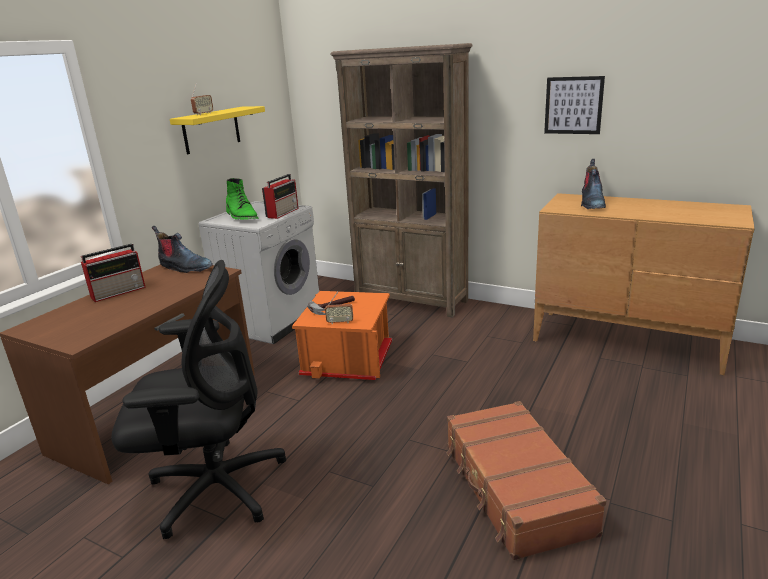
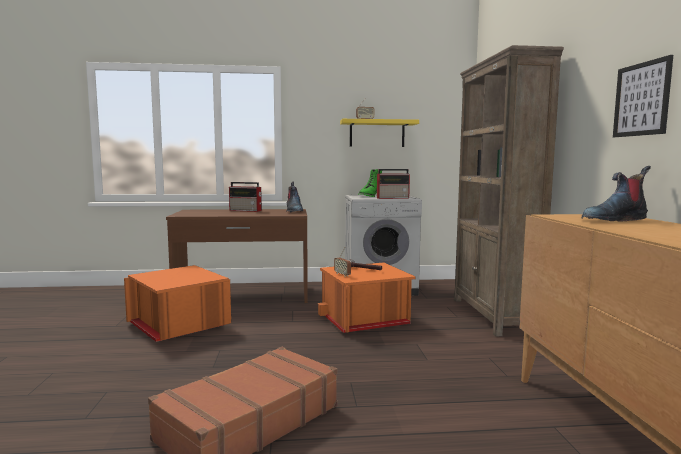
camera: 55 degrees right, 15 degrees down
(208, 491) = (178, 326): black office chair -> orange storage box

